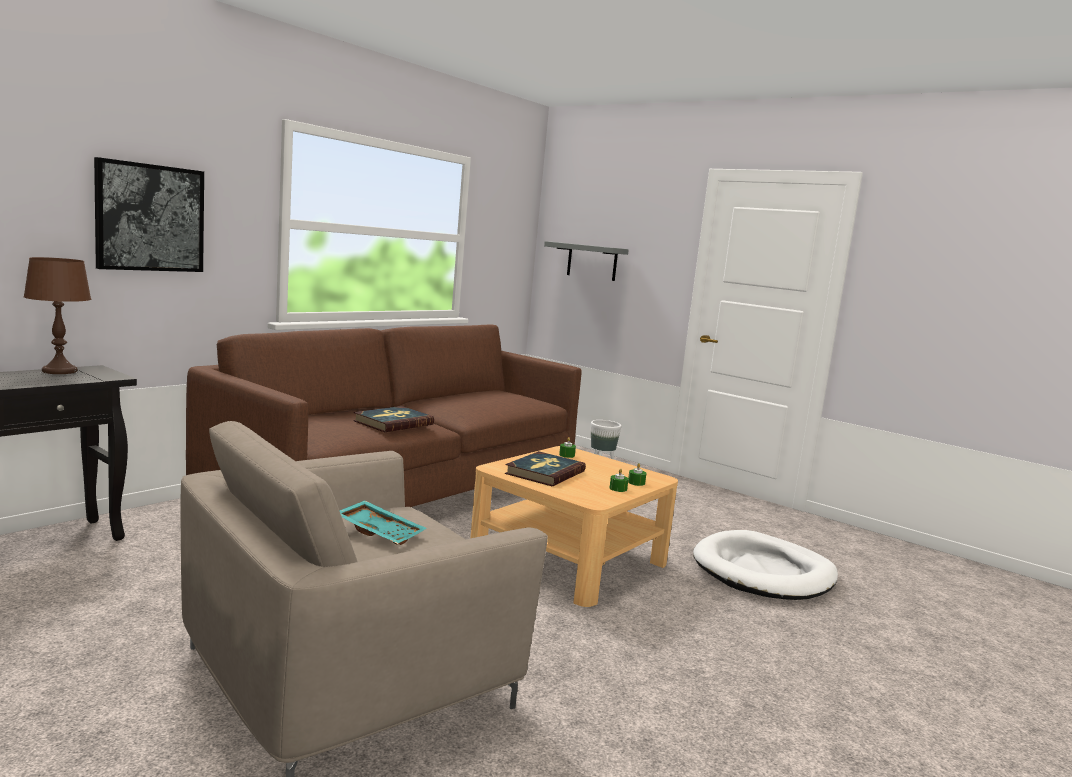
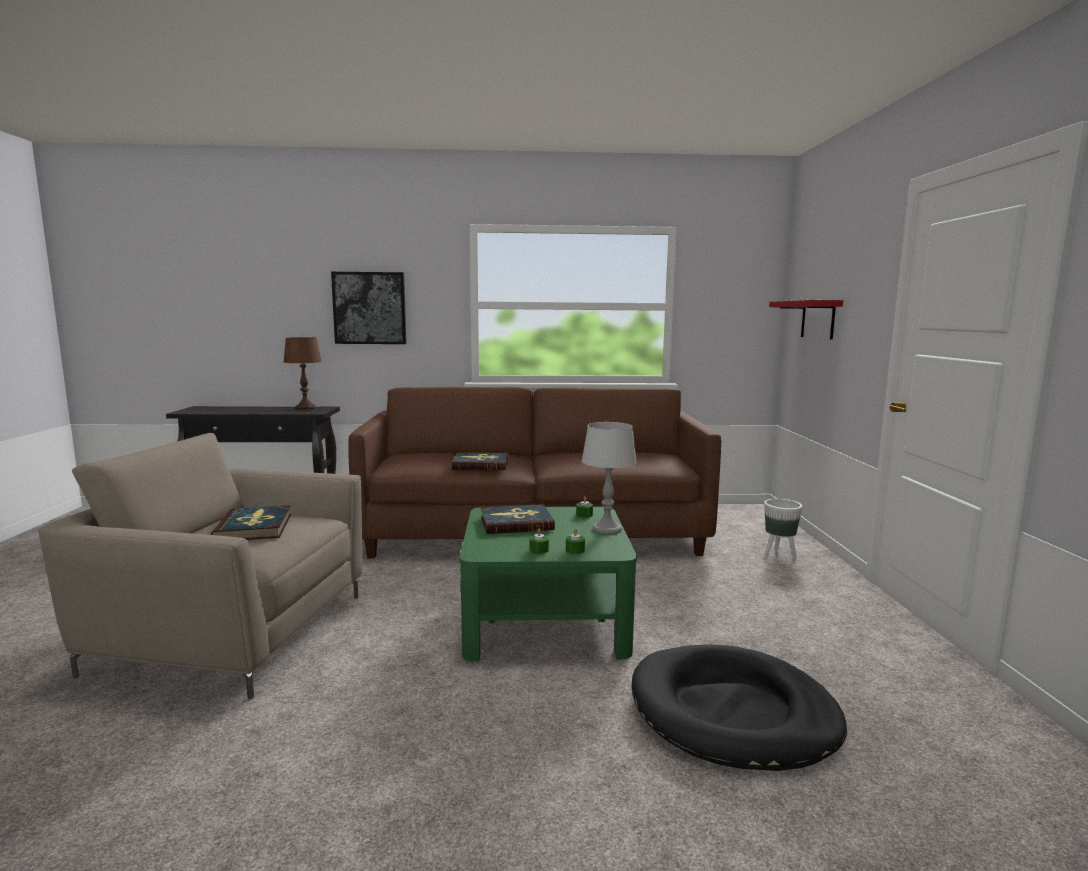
camera: 50 degrees right, 0 degrees up
(380, 532) = (254, 527): turquoise tray -> book
(568, 558) = (545, 618): beige coffee table -> green coffee table
(592, 261) = (818, 319): grey shelf -> red shelf
(610, 463) = (606, 529): none -> grey table lamp
(763, 572) = (733, 712): white dog bed -> black dog bed

